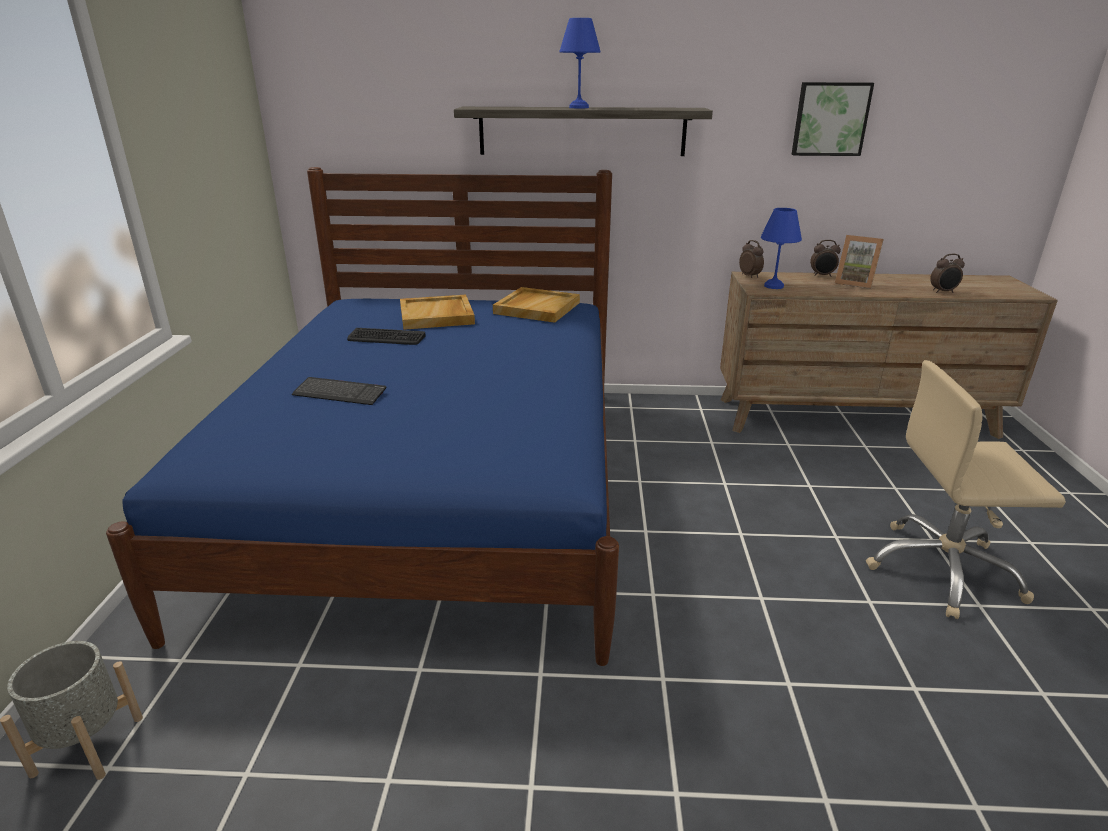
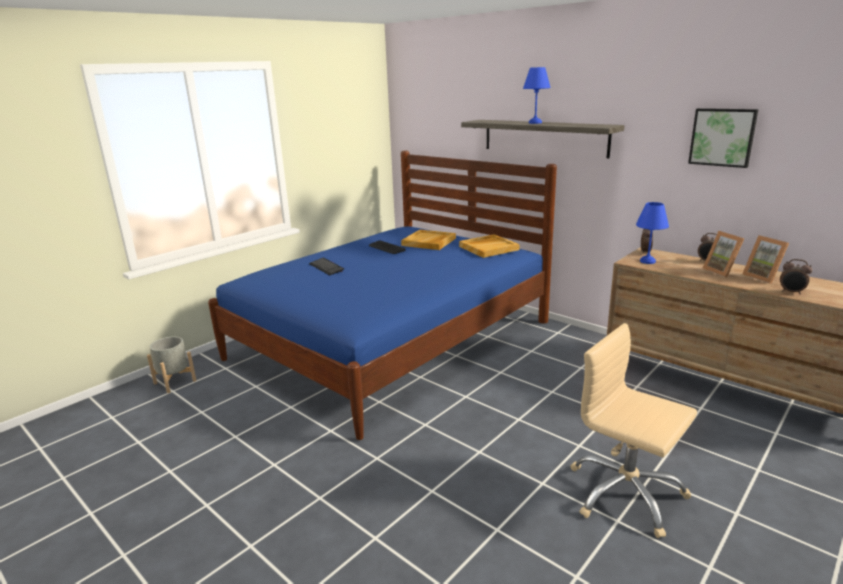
camera: 40 degrees right, 5 degrees down
(894, 282) = (763, 277): none -> picture frame

